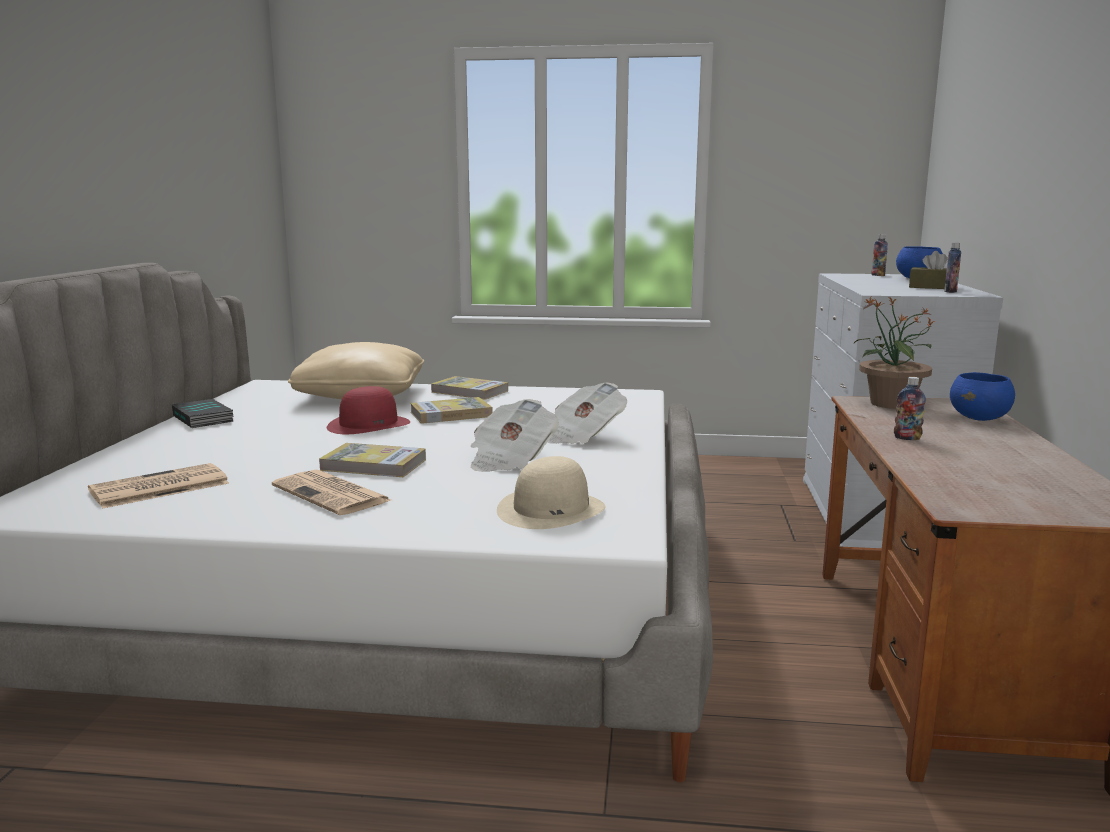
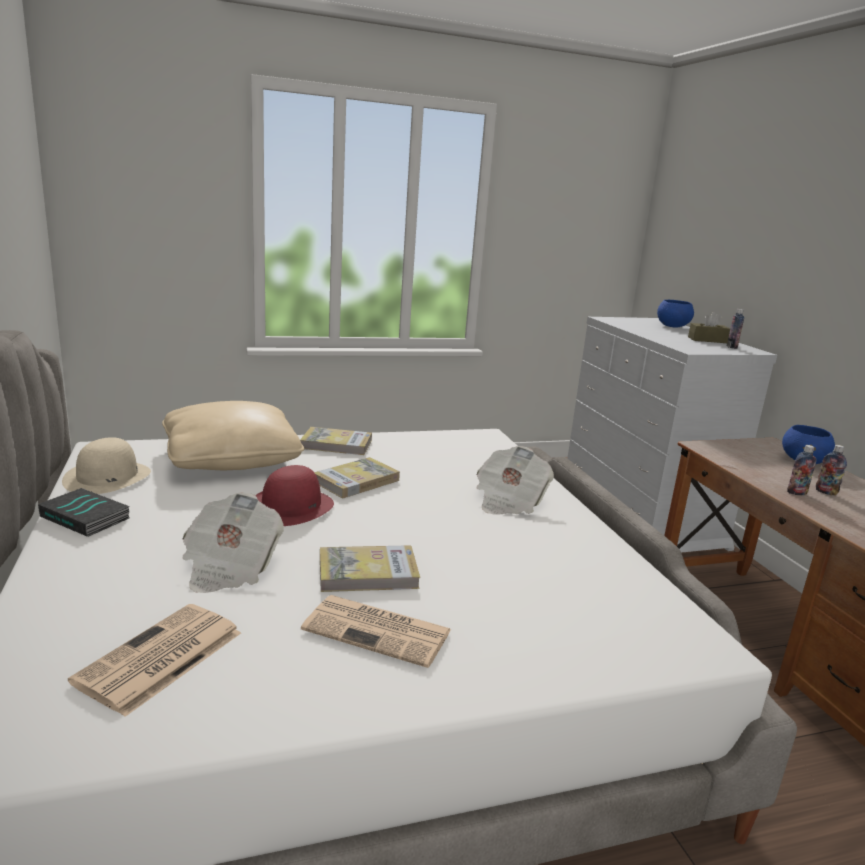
camera: 25 degrees left, 5 degrees up
(510, 460) = (488, 545): newspaper -> newspaper (230, 567)
(551, 510) = (606, 615): beige hat -> beige hat (107, 477)
(878, 275) = (635, 320): bottle -> bottle (826, 492)
(890, 404) = (729, 449): potted plant -> none

